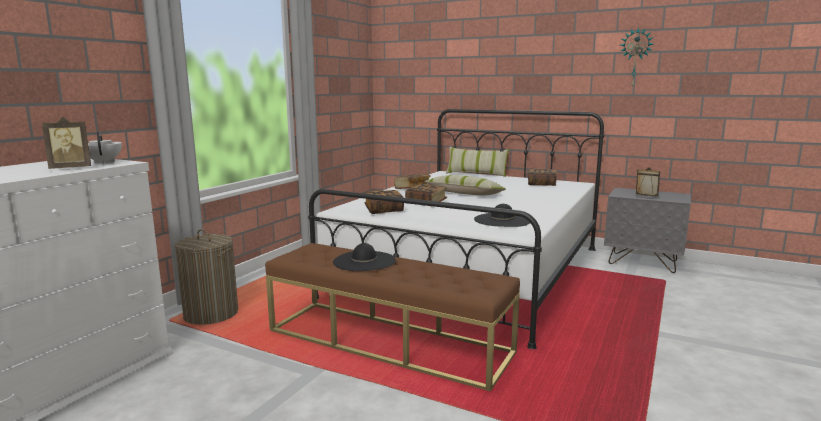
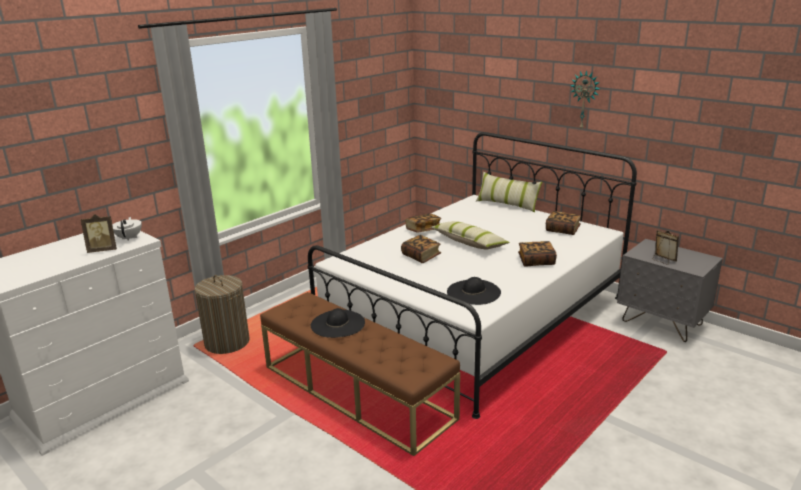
camera: 15 degrees right, 10 degrees up
(384, 210) = (375, 265): book -> book (536, 261)
(635, 58) = (675, 103): wall clock -> wall clock (585, 100)

